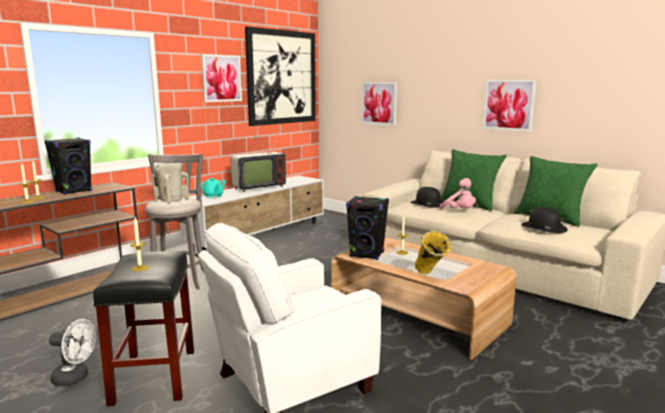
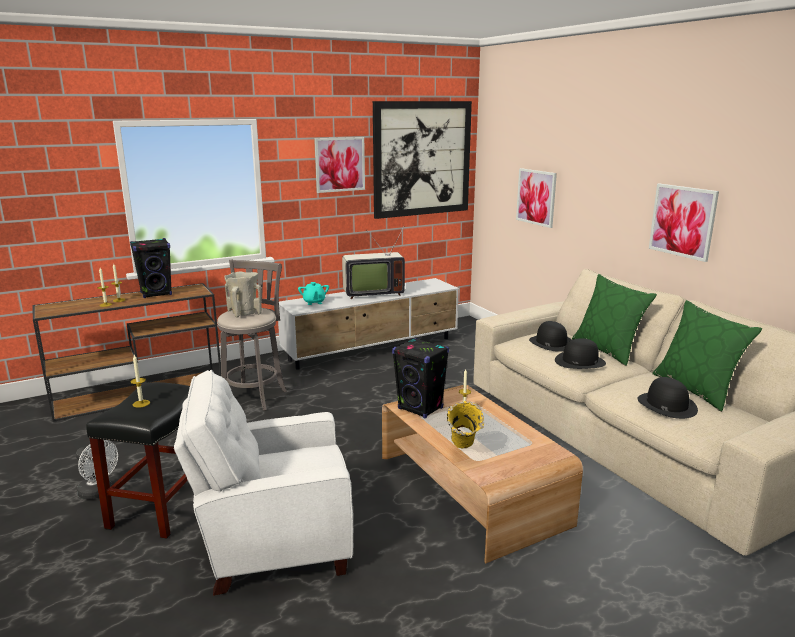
camera: 20 degrees right, 5 degrees up
(459, 211) = (579, 361): pink plush toy -> black hat

